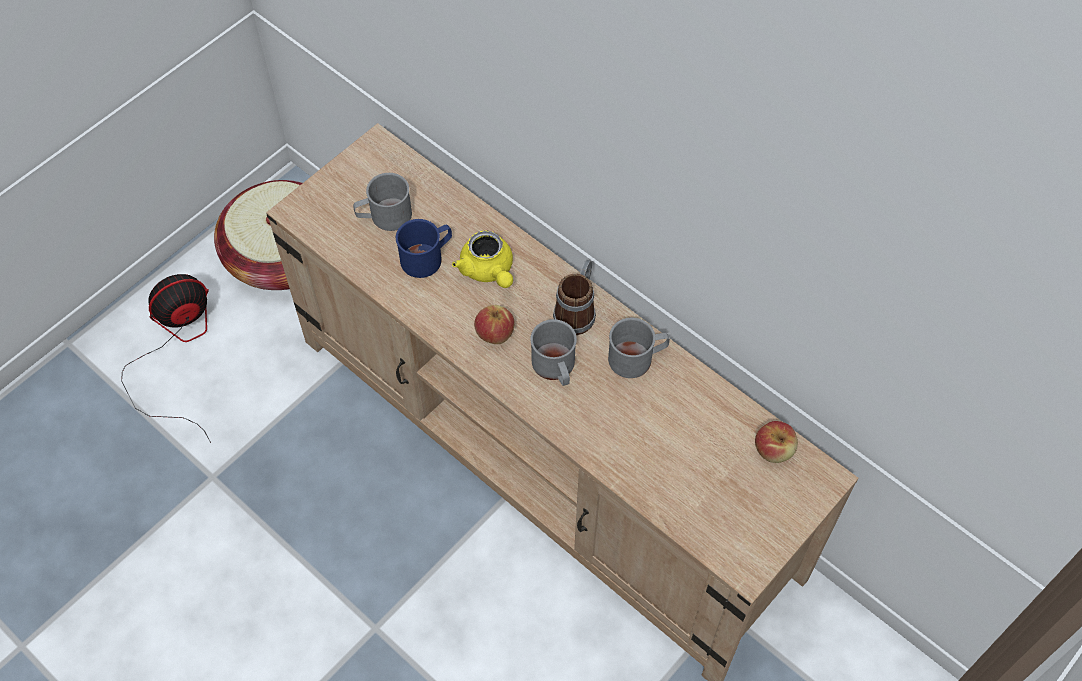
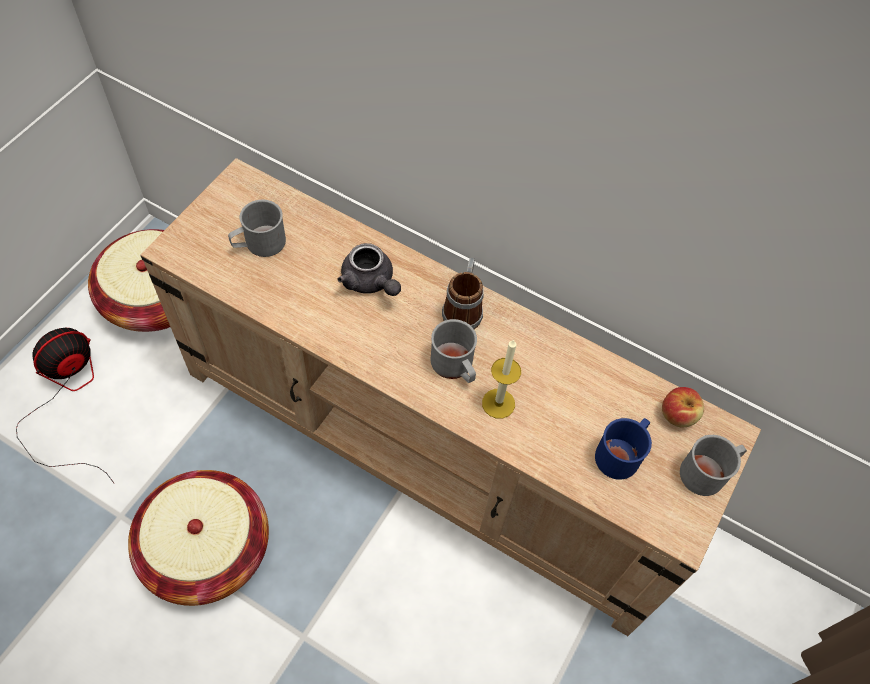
camera: 15 degrees left, 0 degrees up
(293, 524) = (206, 548): none -> basket
(427, 257) = (308, 277): blue mug -> blue mug (621, 453)
(488, 271) = (370, 282): yellow teapot -> grey teapot
(494, 333) = (389, 341): apple -> none
(591, 411) = (498, 403): none -> candle
(637, 358) = (530, 346): grey mug -> grey mug (708, 472)

